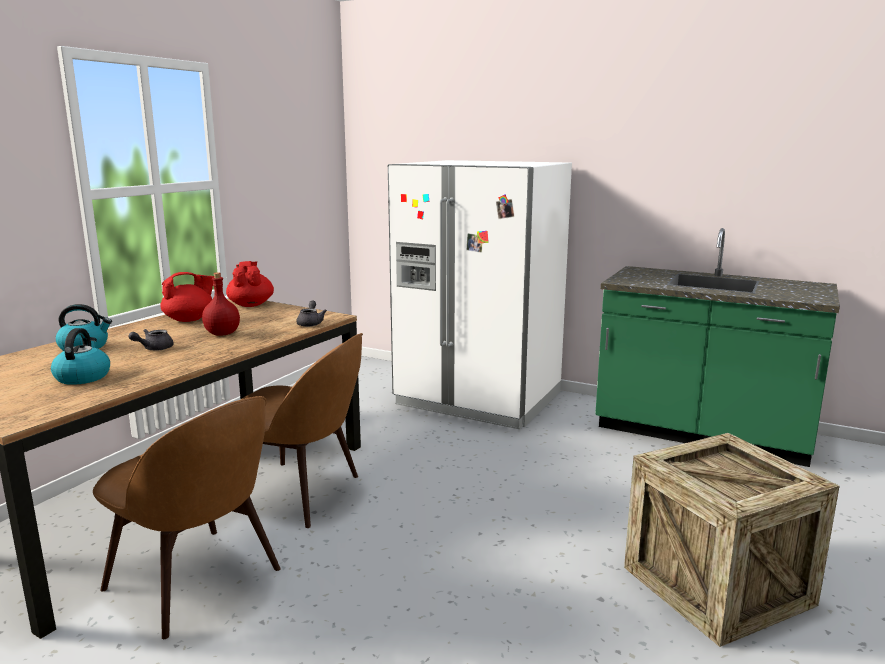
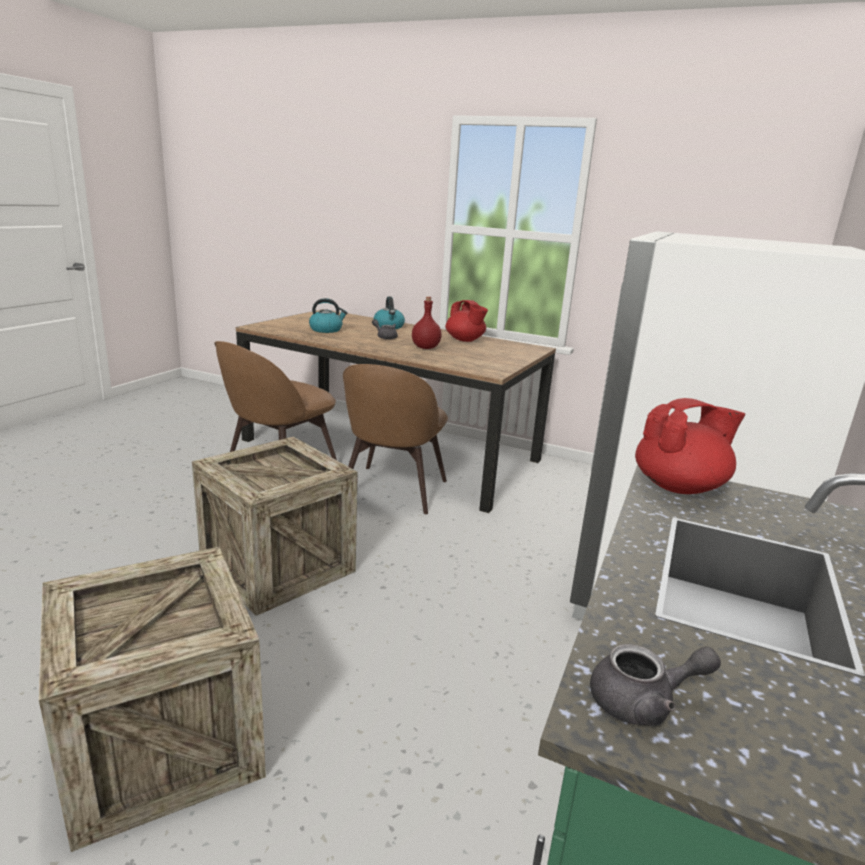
camera: 85 degrees right, 5 degrees up
(251, 305) = (523, 351): red teapot -> red teapot (679, 487)
(310, 323) = (465, 366): grey teapot -> grey teapot (643, 702)
(465, 557) = (277, 566): none -> crate

